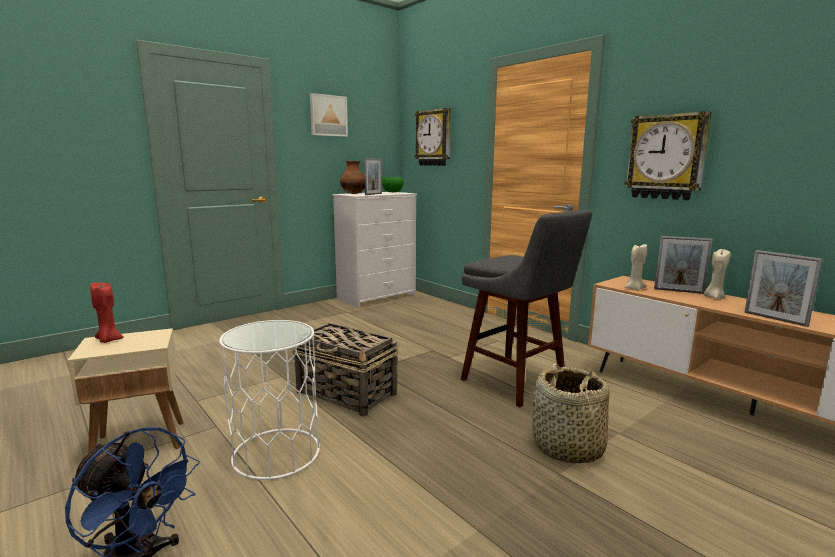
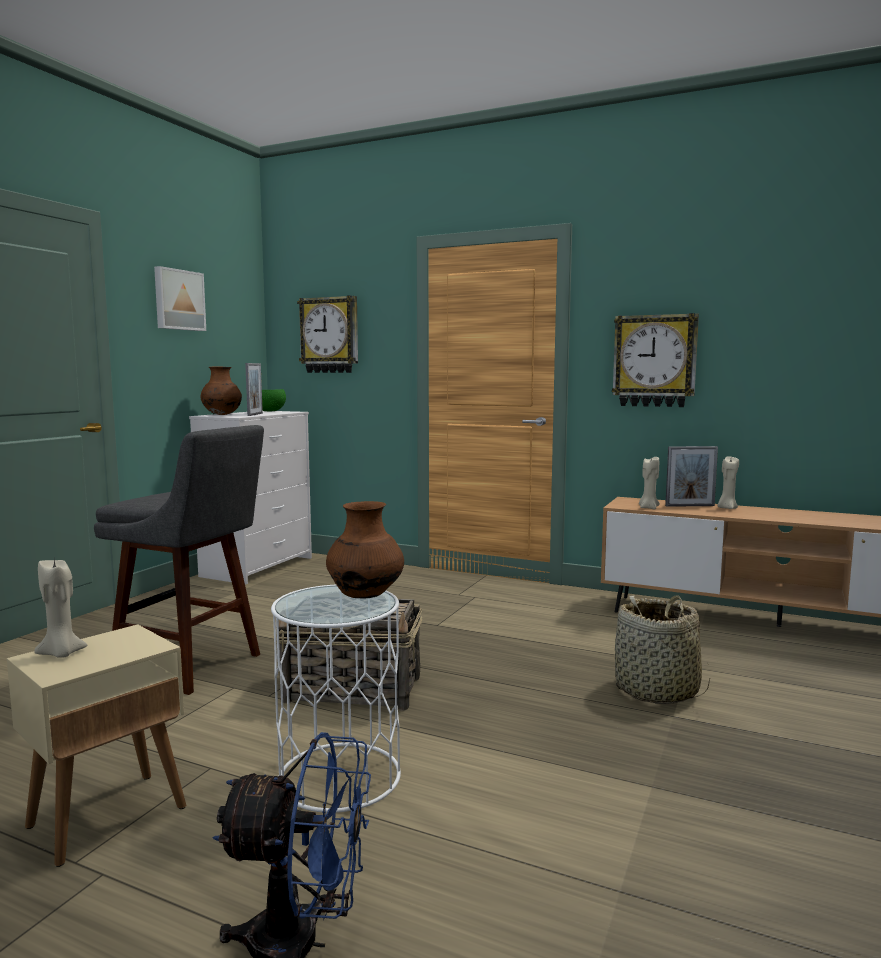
camera: 25 degrees left, 5 degrees down
(108, 340) = (61, 654): red candle -> beige candle
(291, 332) = (365, 596): none -> brown vase
(517, 383) = (544, 639): grey stool -> grey stool (192, 666)
(775, 319) = (799, 521): picture frame -> none

